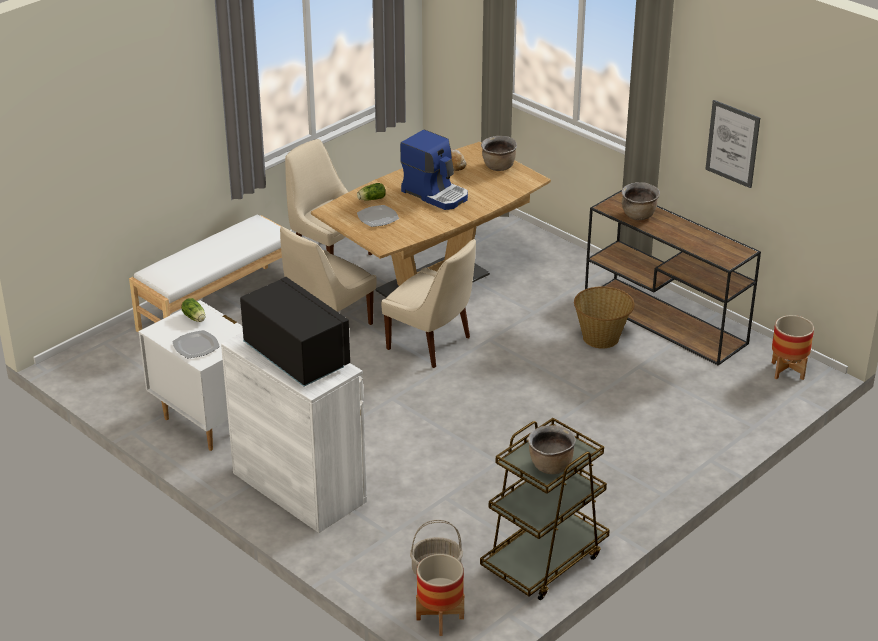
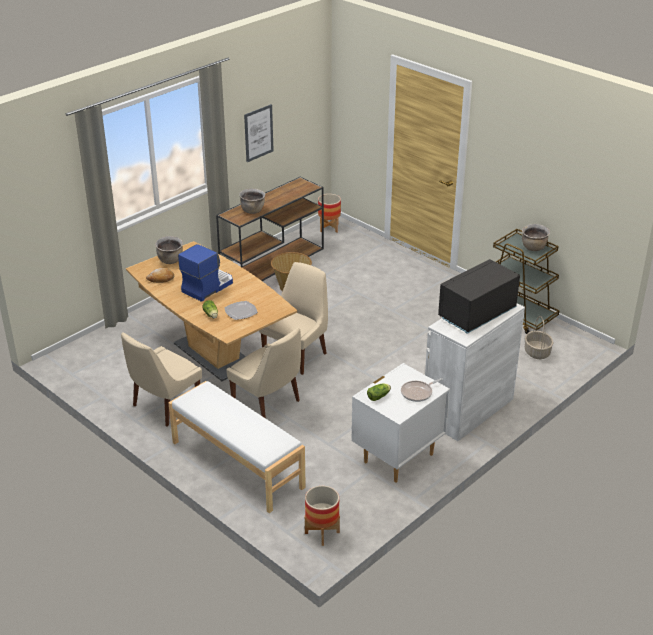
camera: 90 degrees left, 0 degrees up
(196, 346) = (418, 393): plate -> frying pan
(440, 618) = (576, 351): planter -> planter (322, 533)

